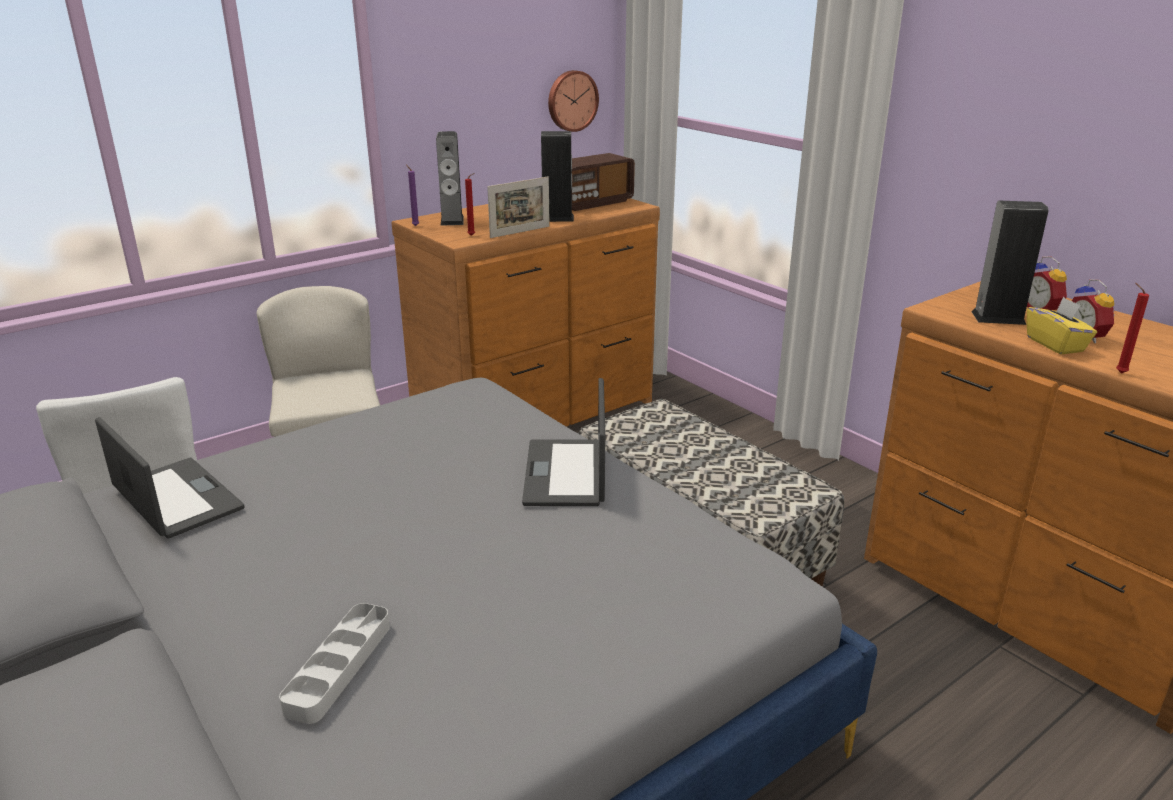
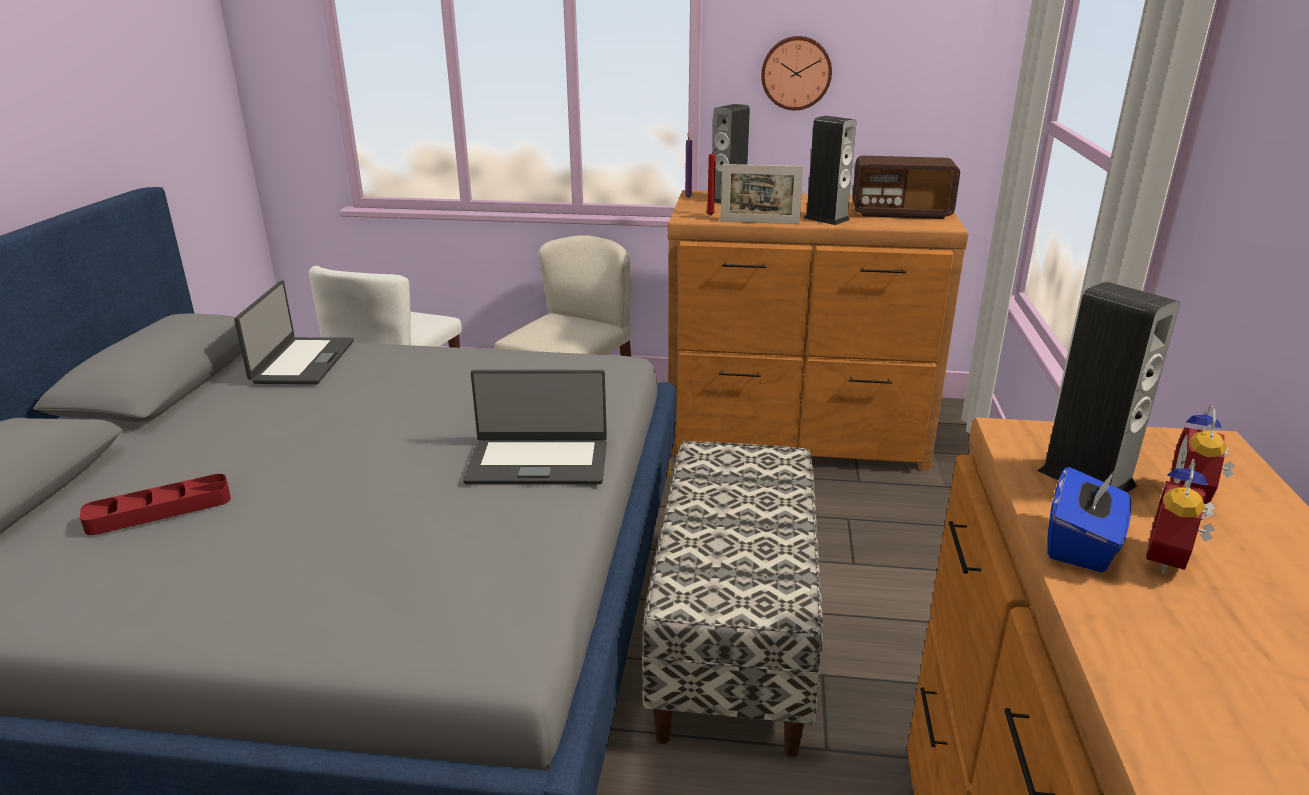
camera: 45 degrees right, 0 degrees up
(339, 667) = (159, 510): grey tray -> red tray
(567, 473) = (538, 461): laptop -> laptop turned 135 degrees counterclockwise
(571, 100) = (957, 93): wall clock -> wall clock (796, 73)
(1055, 345) = (1081, 545): yellow tissue box -> blue tissue box
(1119, 372) = (1084, 625): red candle -> none

